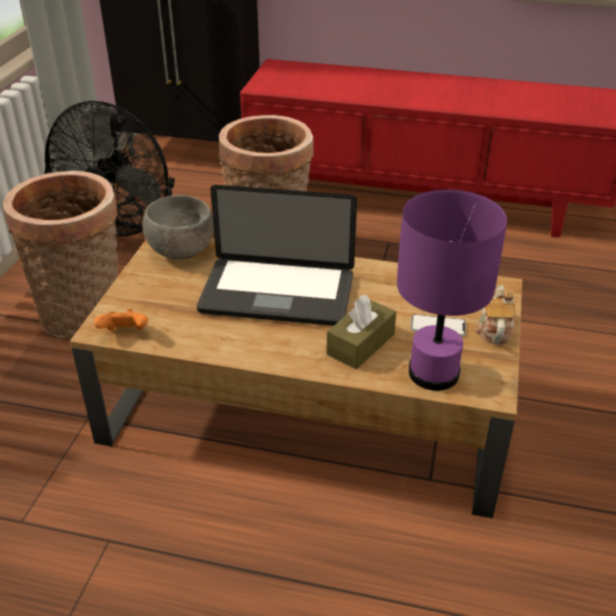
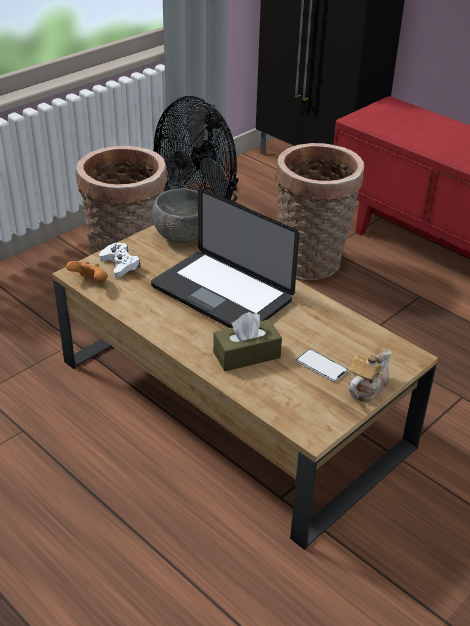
camera: 30 degrees right, 0 degrees up
(141, 303) = (120, 265): none -> white game controller
(433, 372) = (281, 398): purple table lamp -> none

